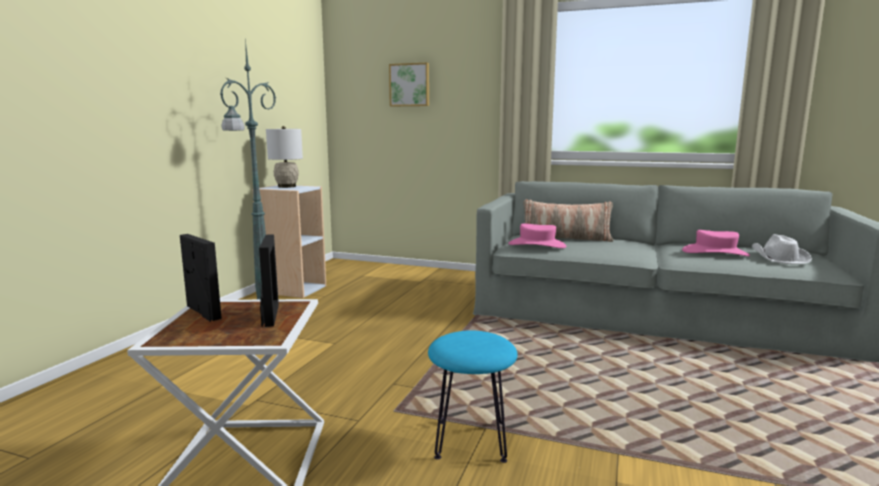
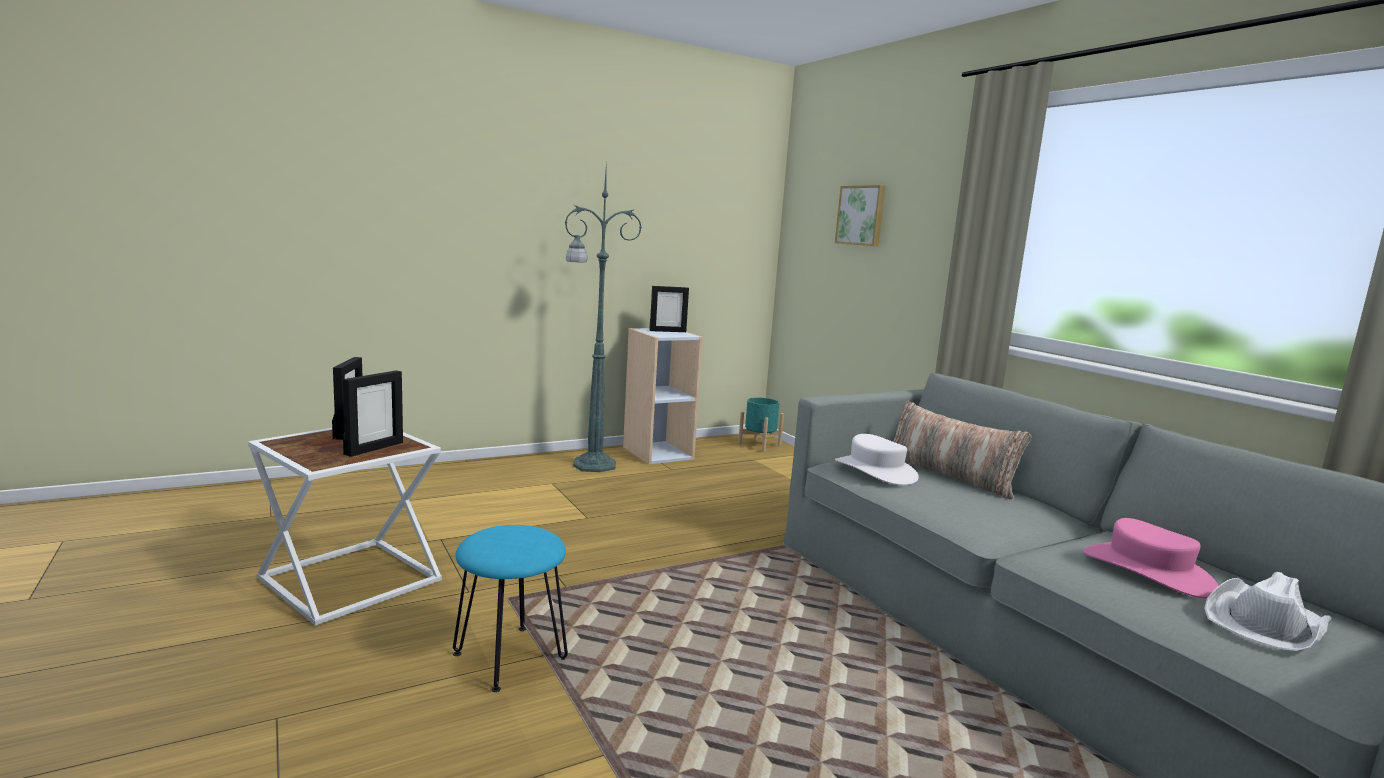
camera: 40 degrees right, 0 degrees up
(287, 186) = (667, 331): white table lamp -> picture frame
(348, 266) = (759, 445): none -> turquoise planter
(537, 245) = (875, 471): pink hat -> white hat

